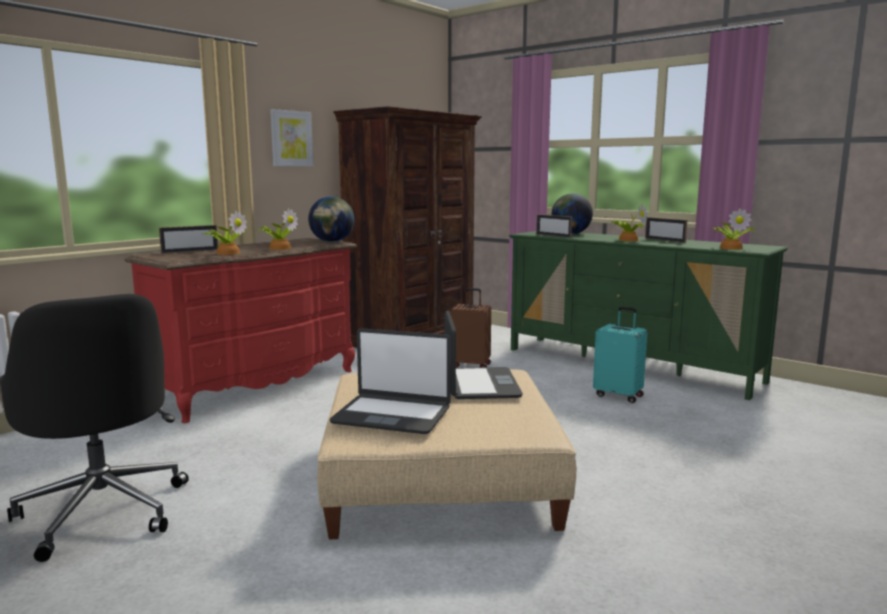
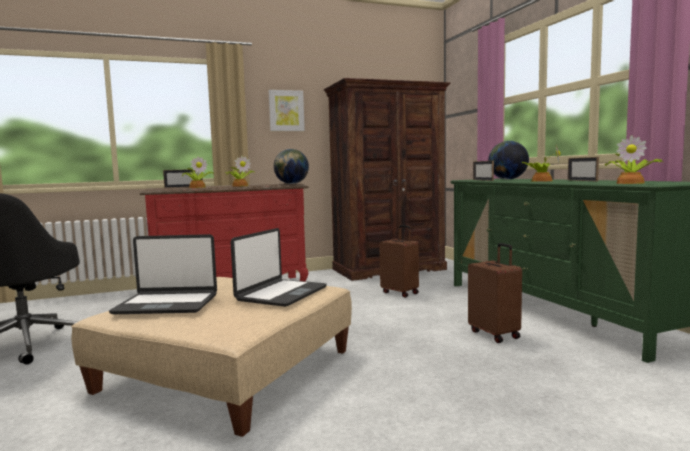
camera: 30 degrees right, 5 degrees down
(392, 415) = (167, 304): laptop -> laptop turned 45 degrees counterclockwise
(619, 395) = (495, 334): turquoise suitcase -> brown suitcase

